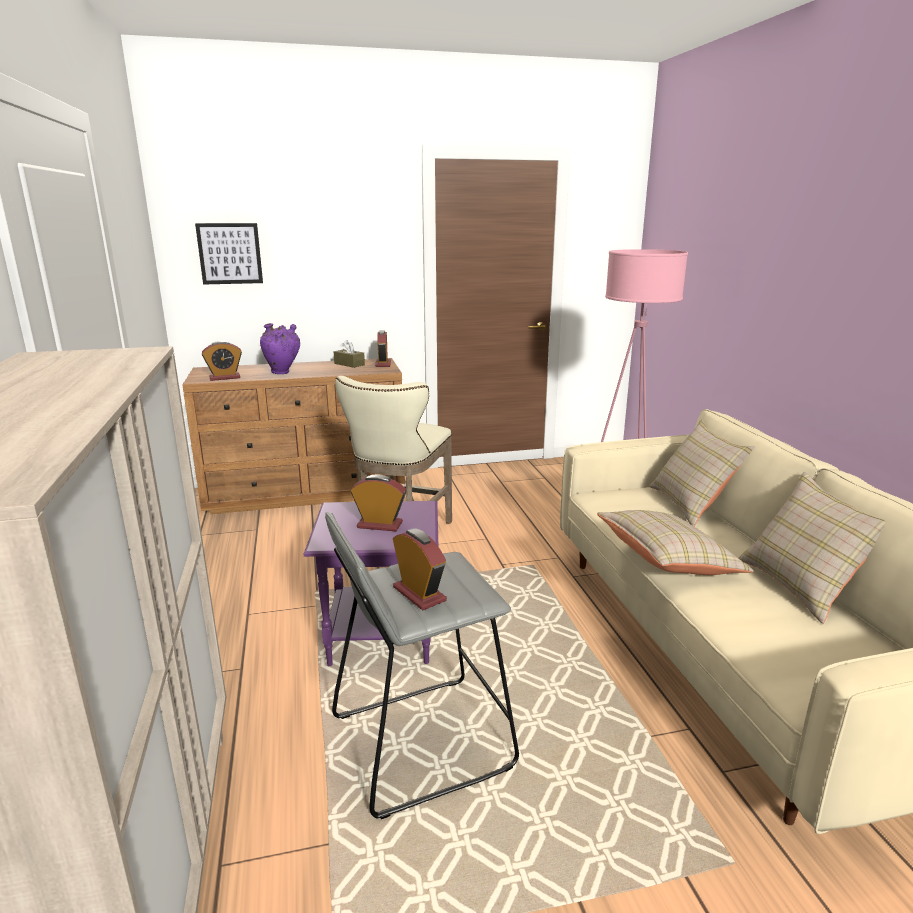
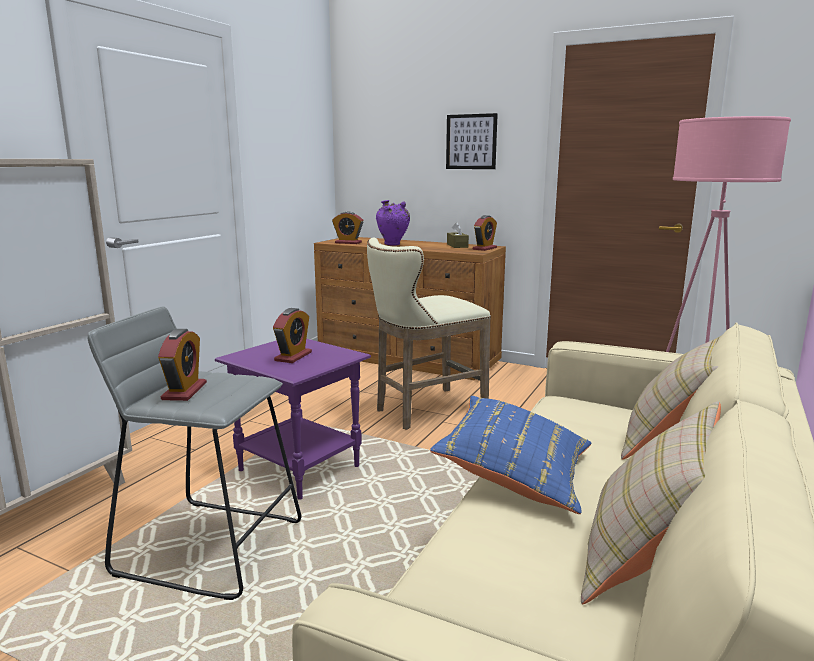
camera: 40 degrees right, 5 degrees down
(230, 253) = (382, 143): picture -> picture (471, 141)
(379, 525) = (293, 356): alarm clock -> alarm clock turned 60 degrees clockwise
(668, 563) = (515, 475): beige pillow -> blue pillow

